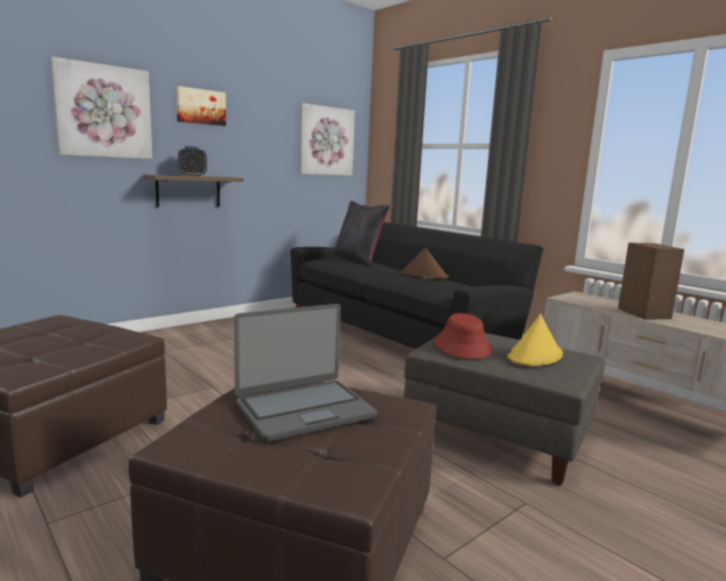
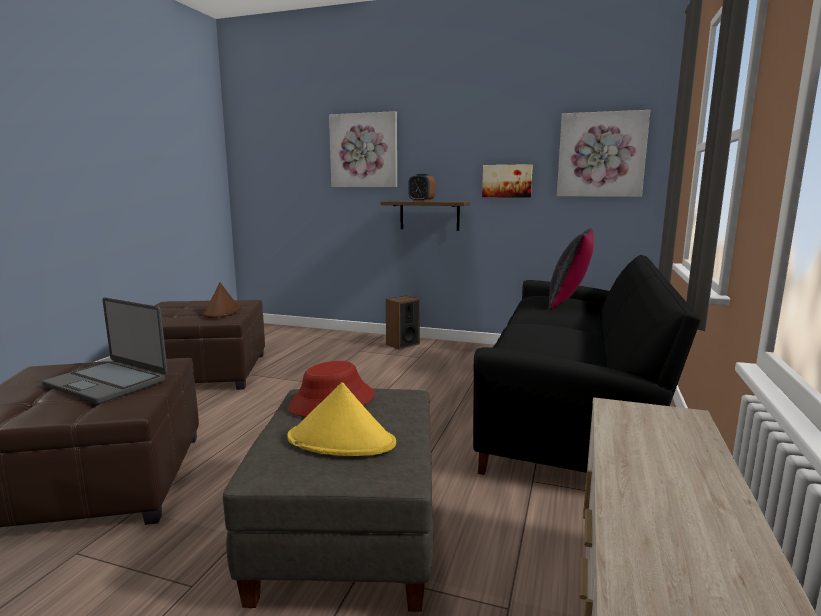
camera: 60 degrees right, 0 degrees up
(200, 106) = (444, 135): picture -> picture (507, 181)
(424, 275) = (557, 331): brown hat -> brown hat (222, 312)
(643, 313) = (654, 480): speaker -> speaker (402, 344)

